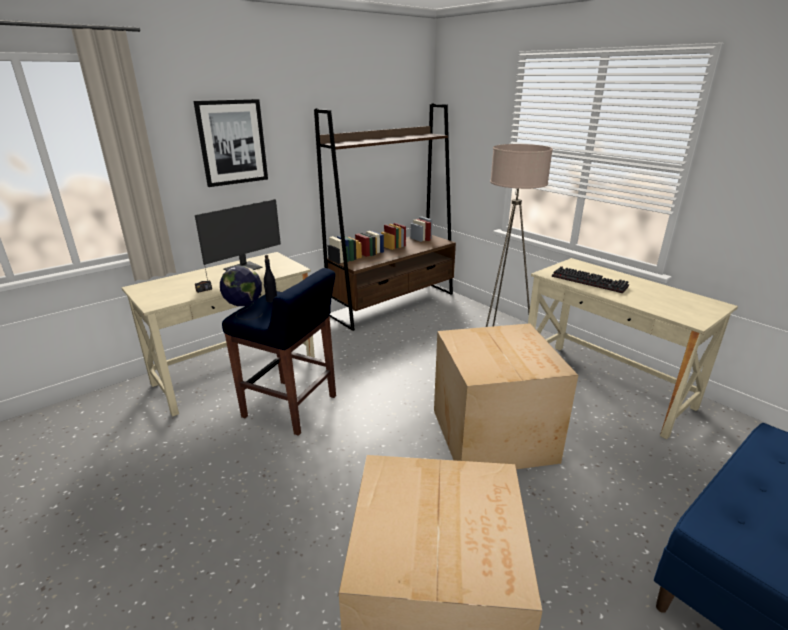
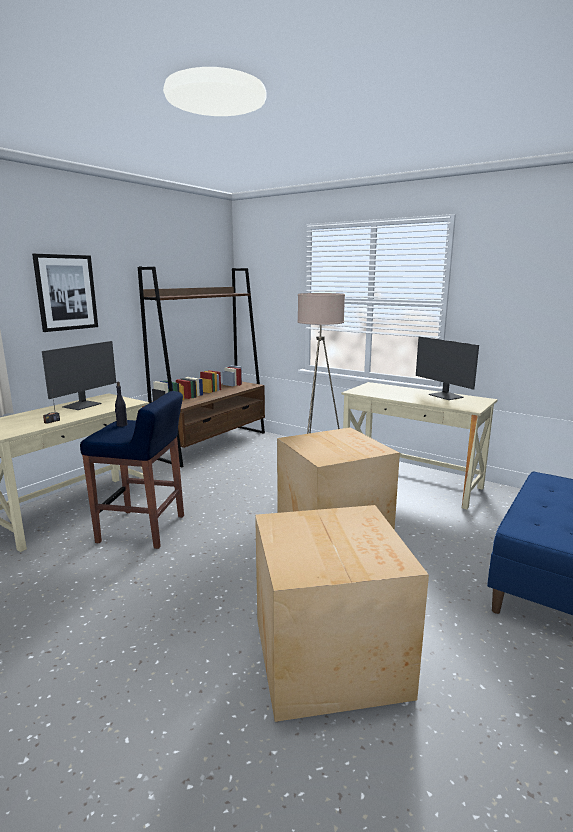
camera: 15 degrees left, 10 degrees down
(245, 314) = (101, 435): globe -> none
(590, 281) = (389, 393): keyboard -> none
(664, 293) = (445, 396): none -> monitor

